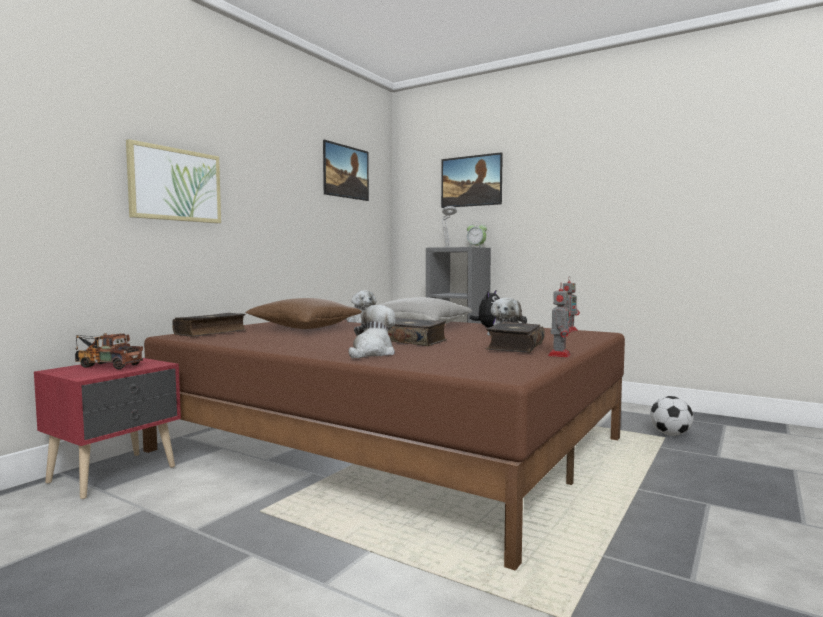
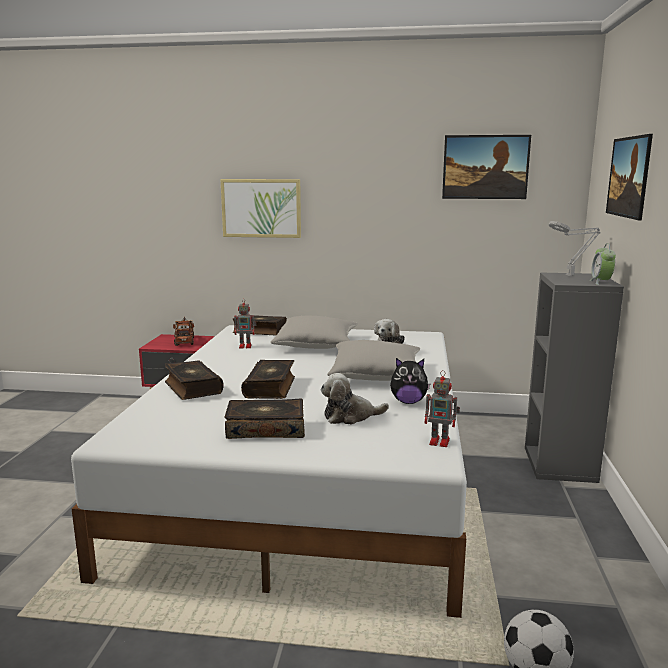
camera: 65 degrees right, 10 degrees up
(305, 328) = (316, 345): brown pillow -> grey pillow
(372, 353) = (192, 388): plush toy -> book
(390, 444) = (308, 476): brown bed -> white bed
(559, 355) = (227, 452): toy robot -> toy robot (246, 346)

